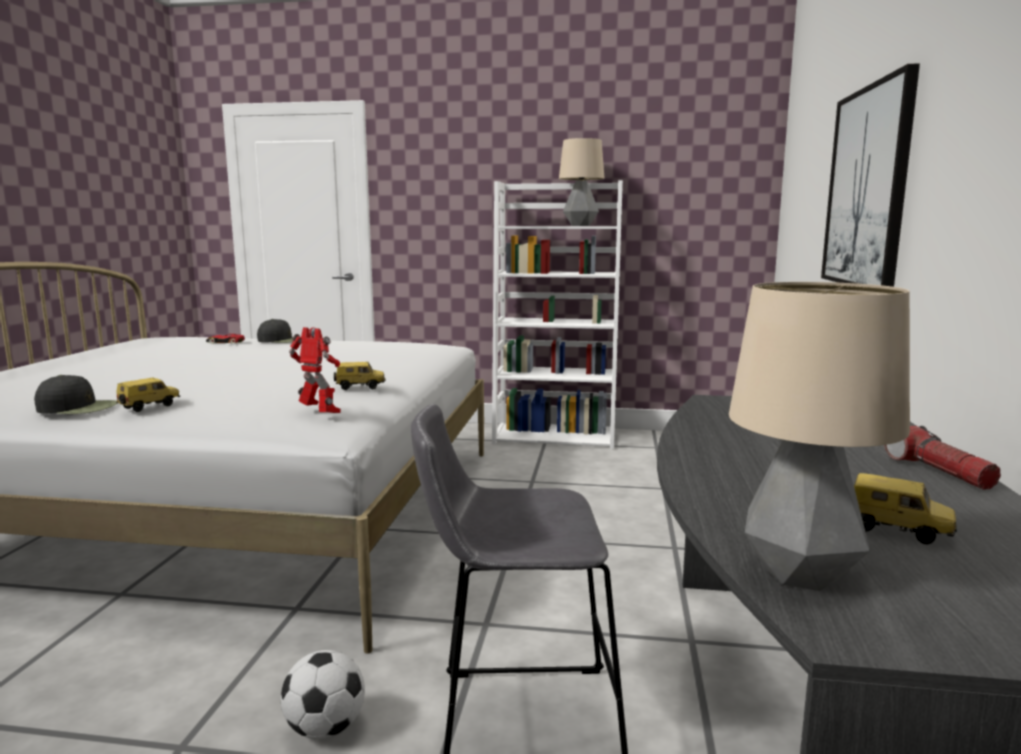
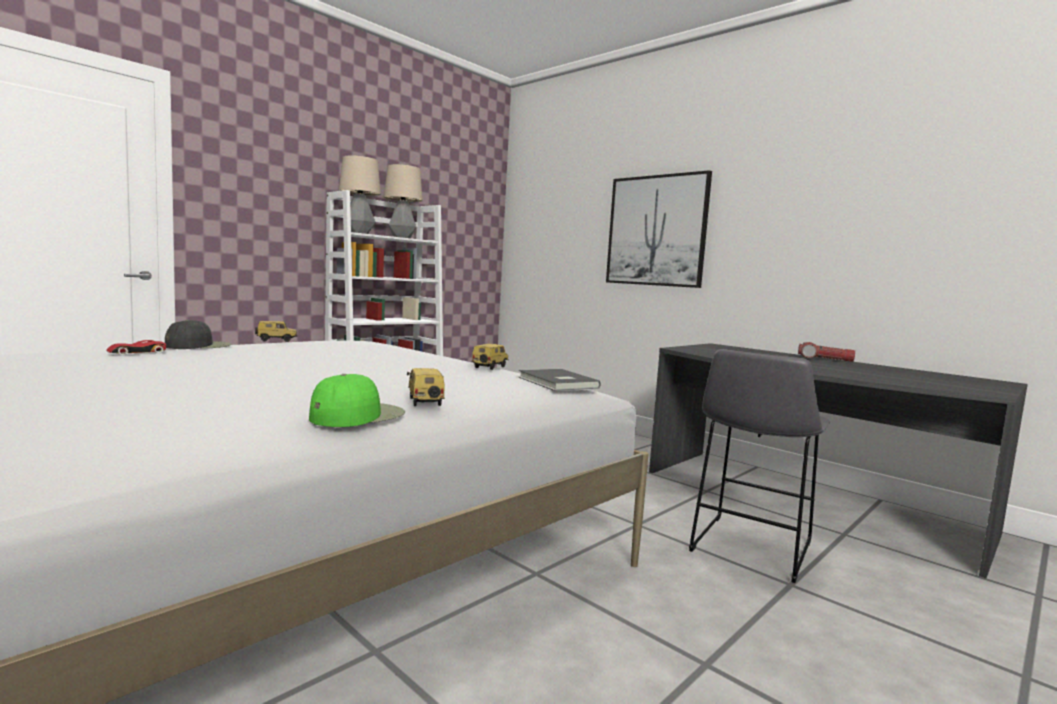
camera: 55 degrees left, 5 degrees down
(78, 407) = (357, 415): black cap -> green cap
(320, 413) = (556, 383): toy robot -> grey book
(325, 728) = (720, 603): football -> none
(800, 575) = (939, 386): table lamp -> table lamp (359, 234)
(896, 530) = (894, 373): toy car -> toy car (276, 340)

